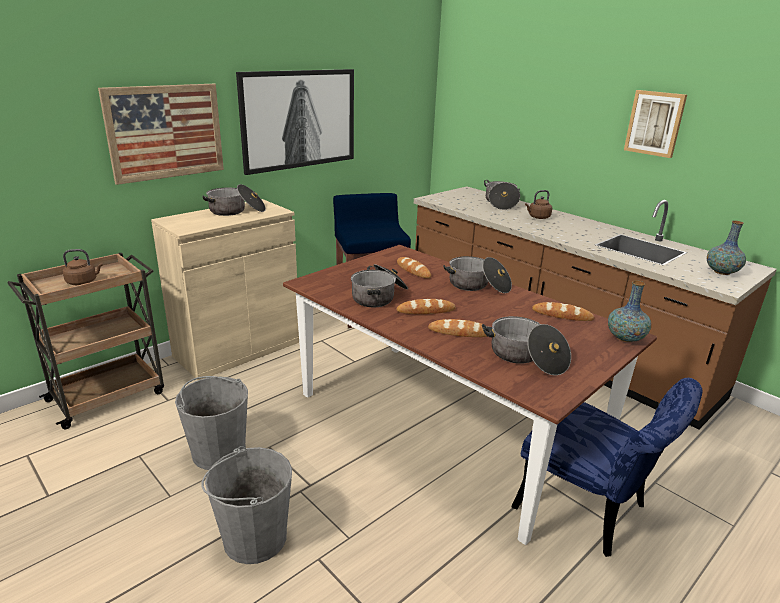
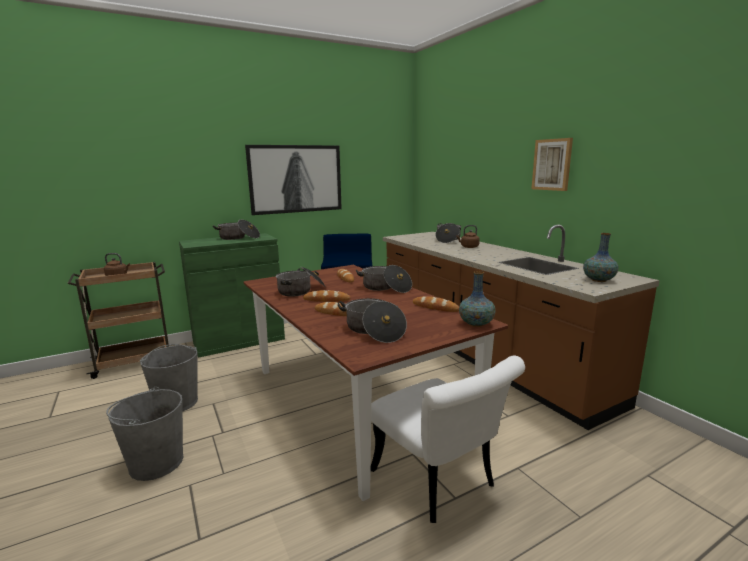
camera: 15 degrees right, 10 degrees down
(165, 132) = (192, 182): picture -> none
(237, 349) = (239, 340): beige cabinet -> green cabinet
(590, 511) = (439, 483): blue chair -> white chair

